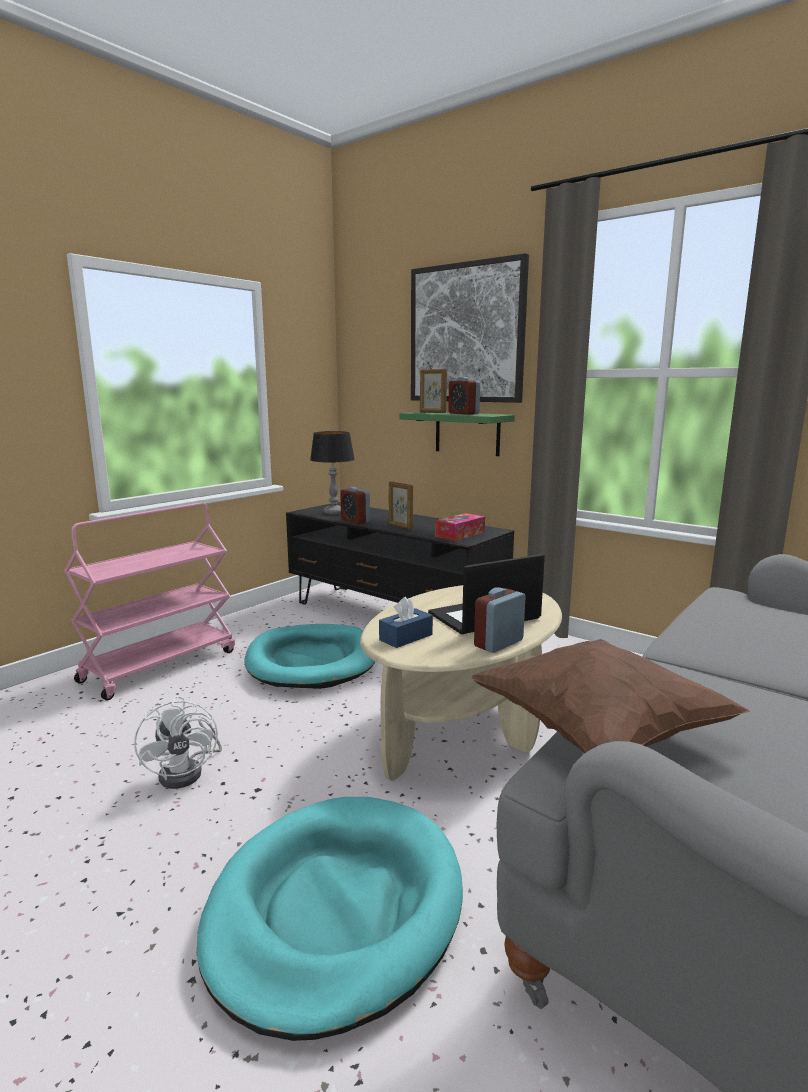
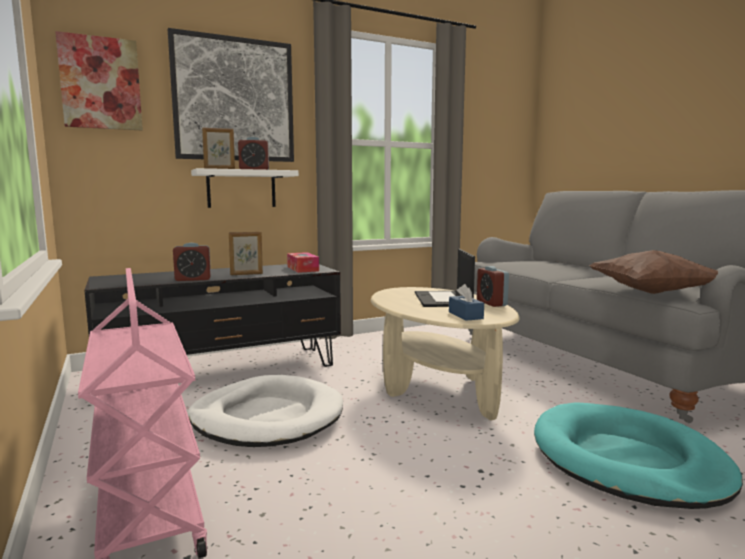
camera: 65 degrees left, 5 degrees down
(188, 771) = (432, 502): white fan -> none
(312, 661) = (267, 417): turquoise dog bed -> white dog bed
(334, 512) = (138, 280): table lamp -> none
(368, 333) = (101, 83): none -> picture
(467, 433) = (241, 189): green shelf -> white shelf

